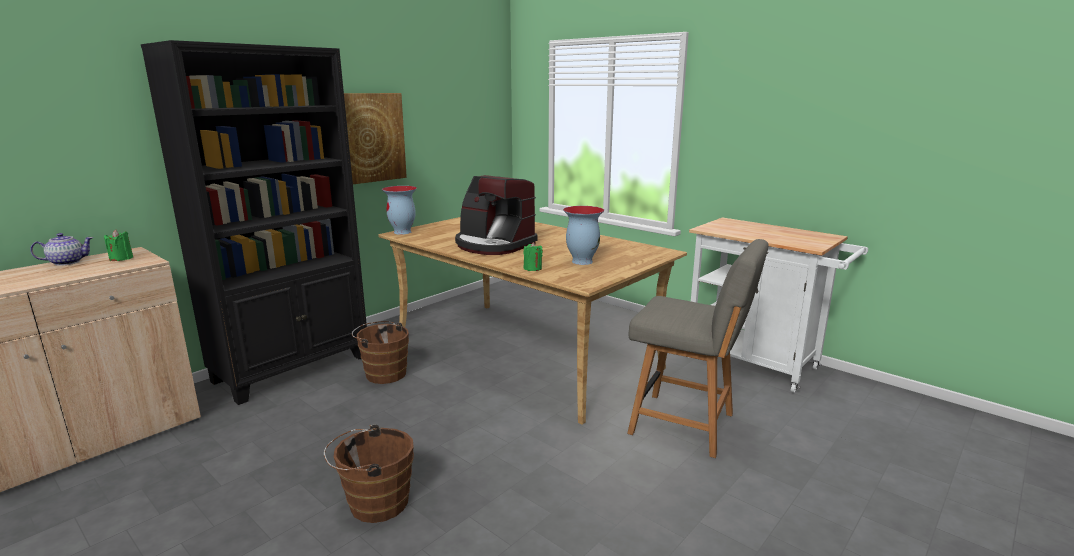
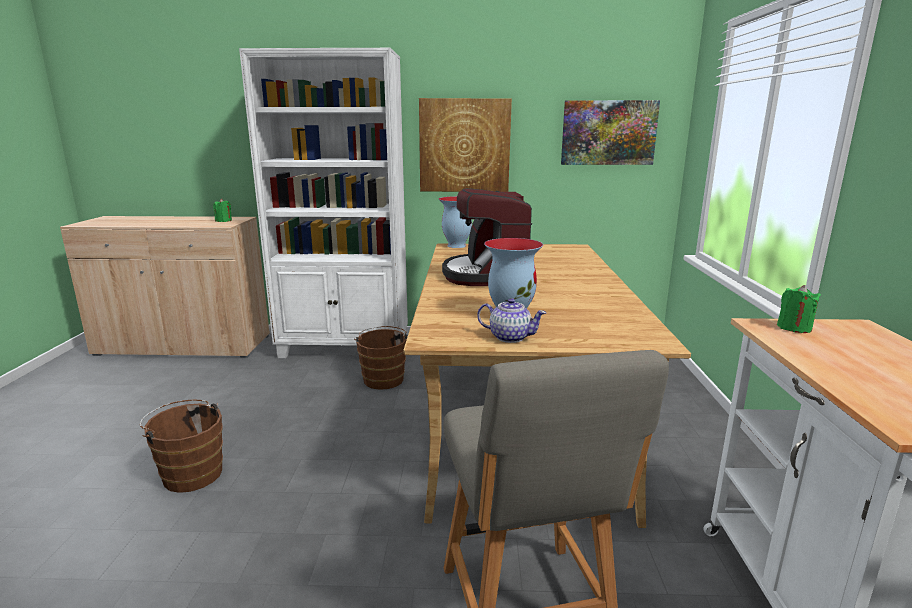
camera: 50 degrees right, 0 degrees up
(67, 262) = (203, 218): teapot -> teapot (510, 337)
(293, 369) = (345, 348): black bookcase -> white bookcase
(467, 120) = (608, 133): none -> picture
(532, 268) = (442, 306): green candle -> green candle (794, 328)

